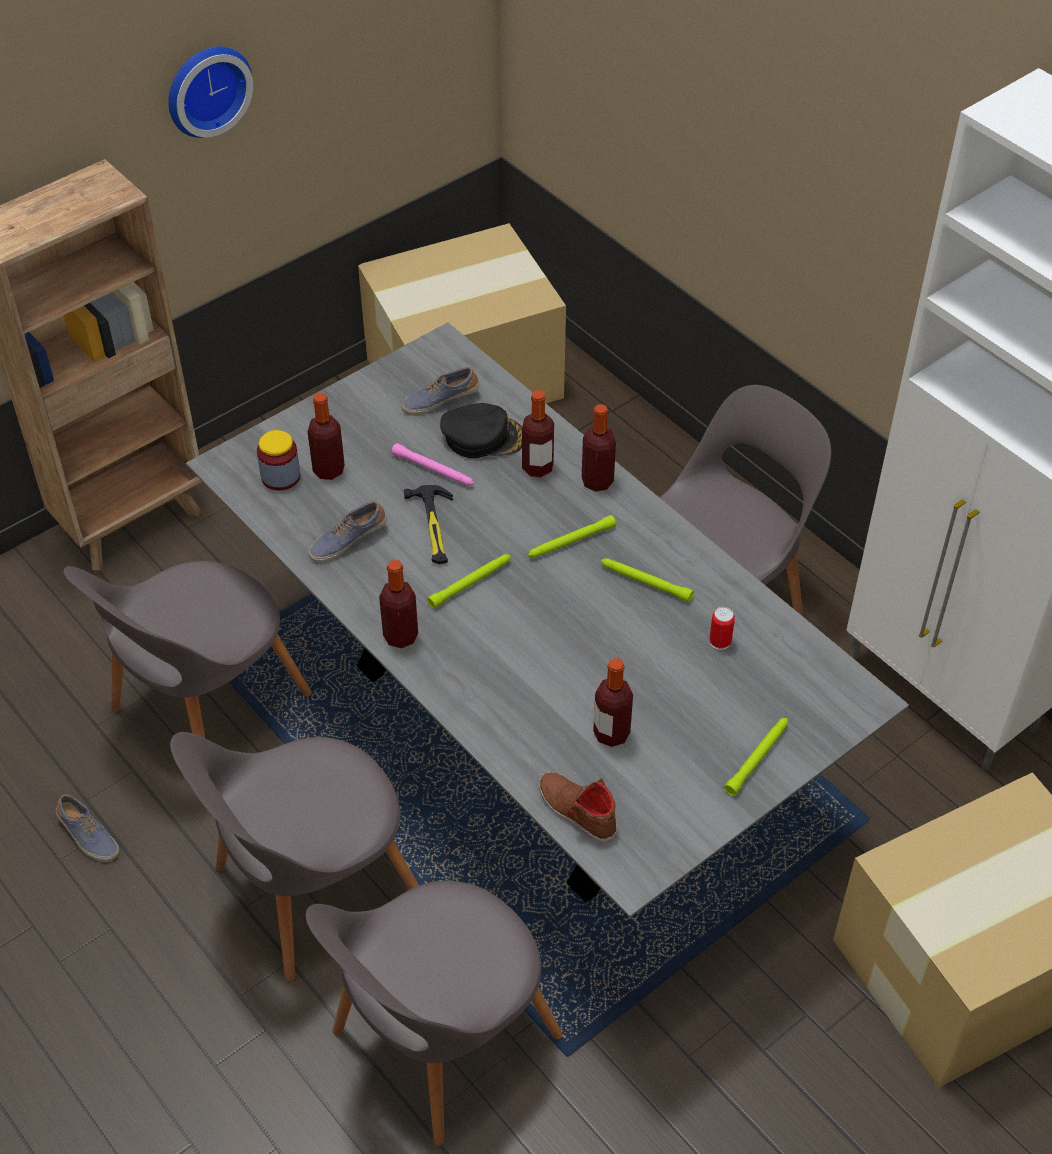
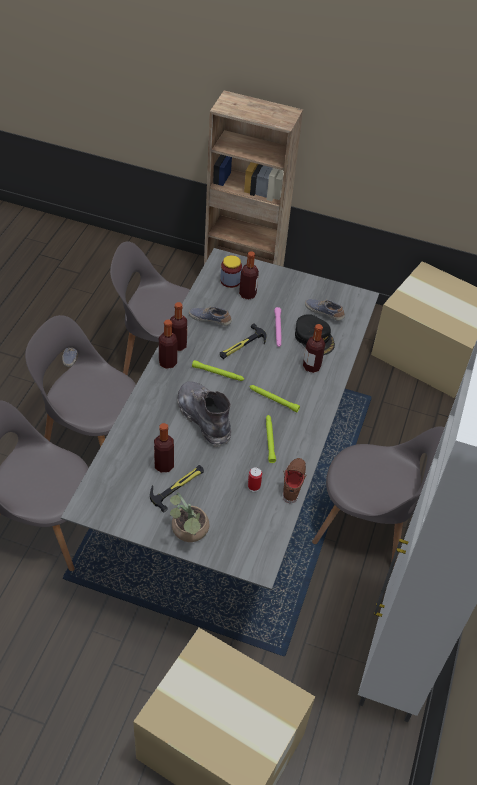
camera: 55 degrees right, 0 degrees up
(205, 88) = (370, 112): wall clock -> none
(550, 642) = (203, 418): none -> grey boot
(576, 811) = (108, 471): brown shoe -> brown shoe (293, 482)
(597, 481) = (322, 393): bottle -> bottle (178, 345)
(663, 733) = (178, 486): none -> hammer
(757, 758) = (188, 532): green flashlight -> potted plant

